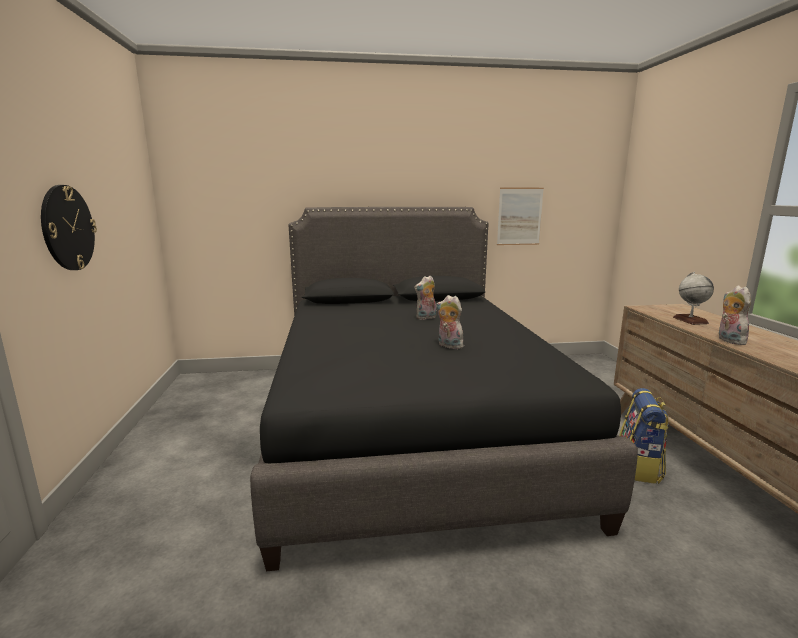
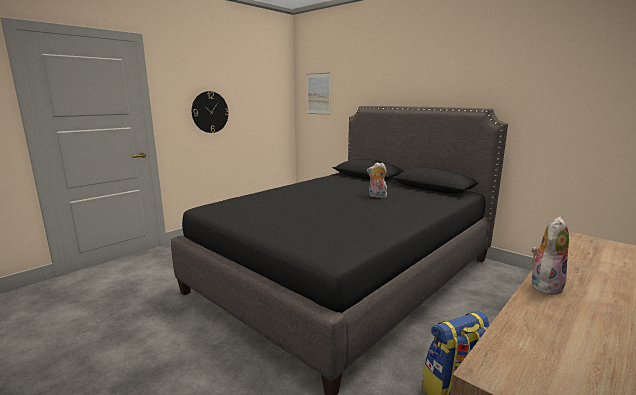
camera: 50 degrees right, 0 degrees up
(448, 346) = (332, 213): plush toy -> none
(519, 216) = (554, 120): picture -> picture (318, 93)
(690, 320) = (586, 261): globe -> none

